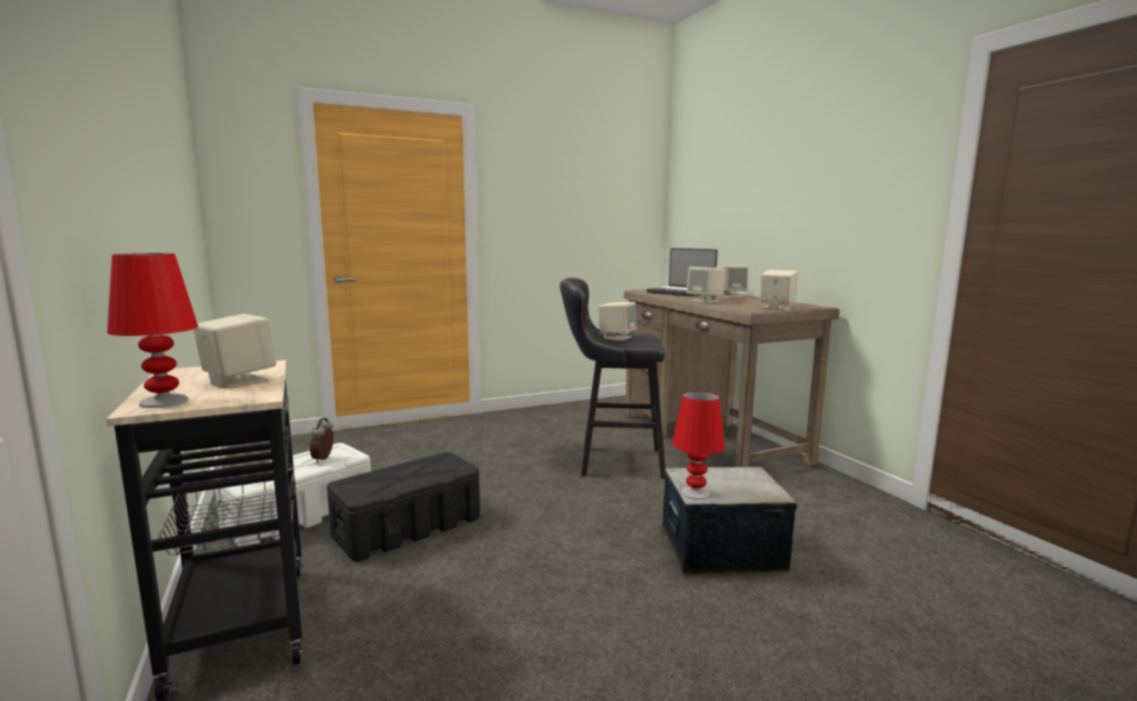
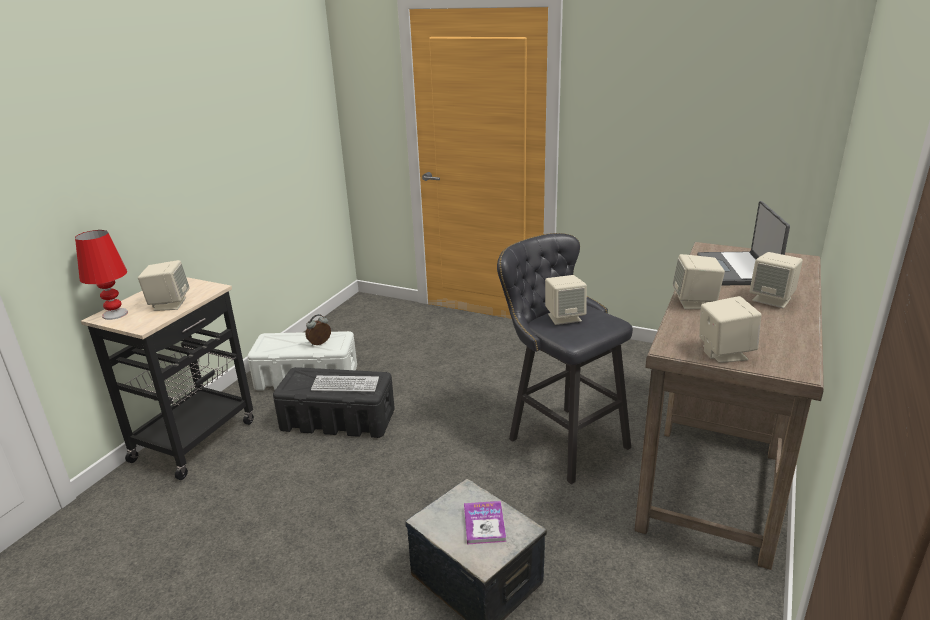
camera: 50 degrees right, 15 degrees up
(424, 471) = (345, 385): none -> keyboard
(695, 493) = (431, 516): red table lamp -> none
(729, 480) = (484, 523): none -> book

